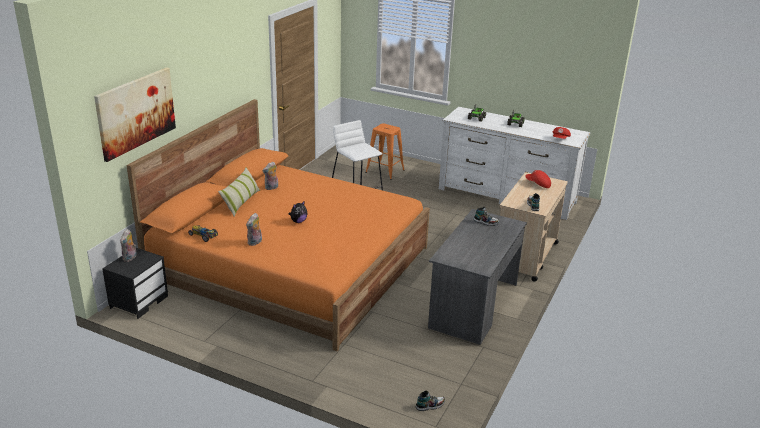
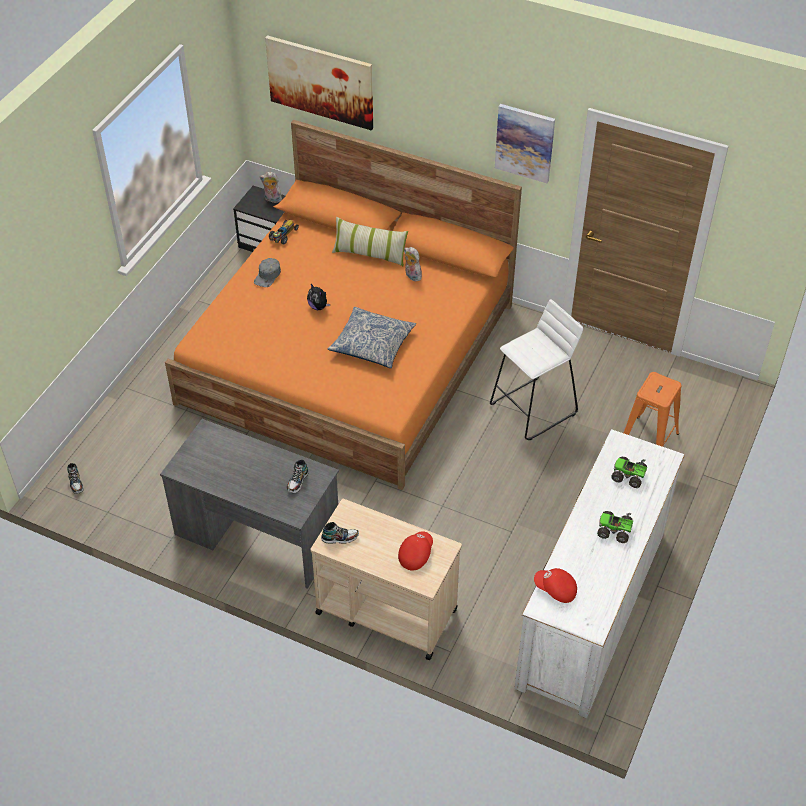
camera: 90 degrees right, 20 degrees up
(247, 65) = (525, 142): none -> picture
(255, 242) = (267, 276): plush toy -> grey cap
(341, 204) = (372, 344): none -> pillow

